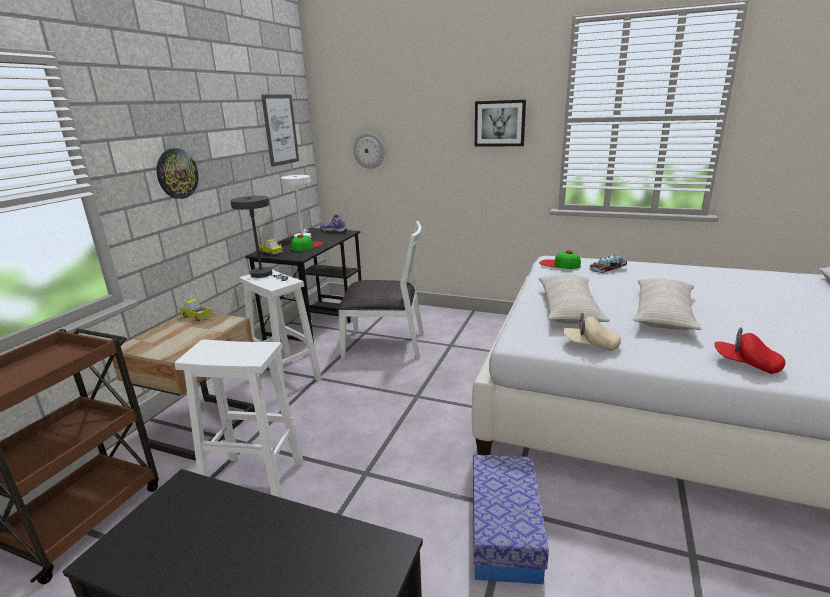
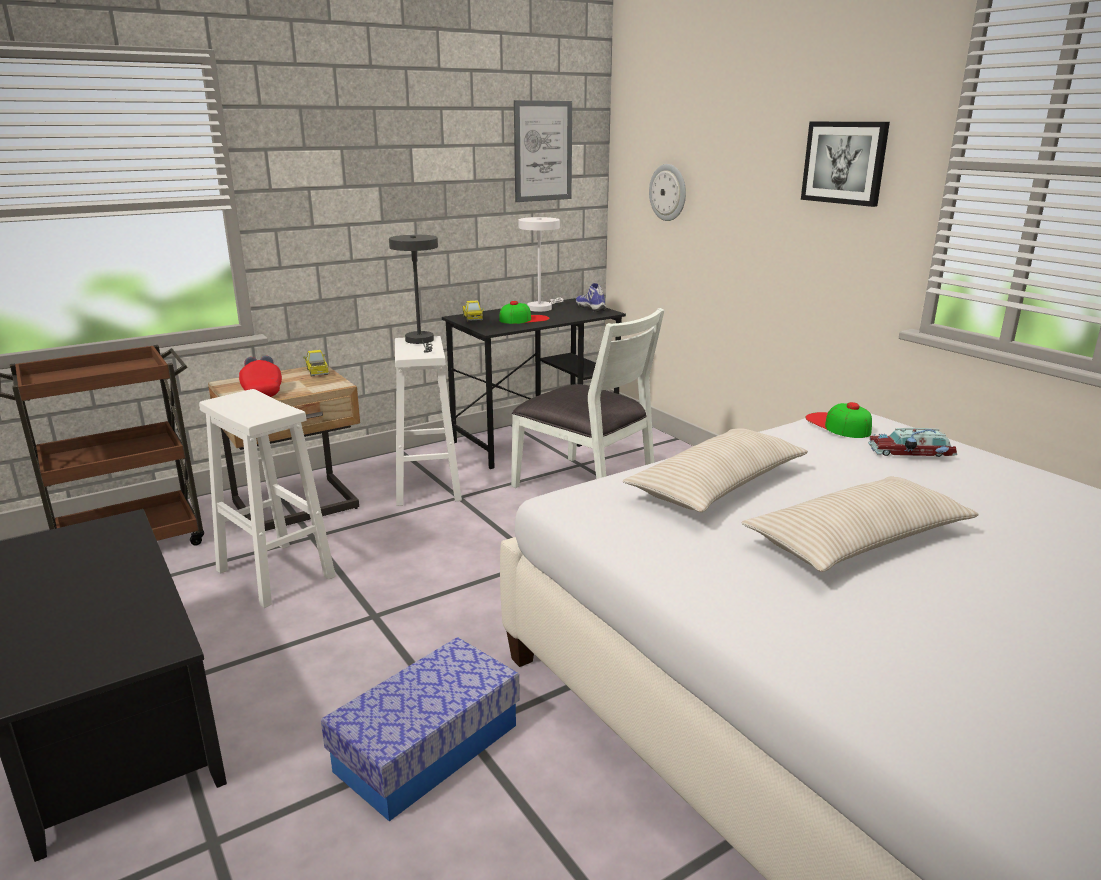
camera: 35 degrees right, 0 degrees up
(177, 173) = (353, 196): wall clock -> none
(590, 345) = (644, 537): beige cap -> none
(746, 364) = (830, 652): red cap -> red cap (262, 391)

